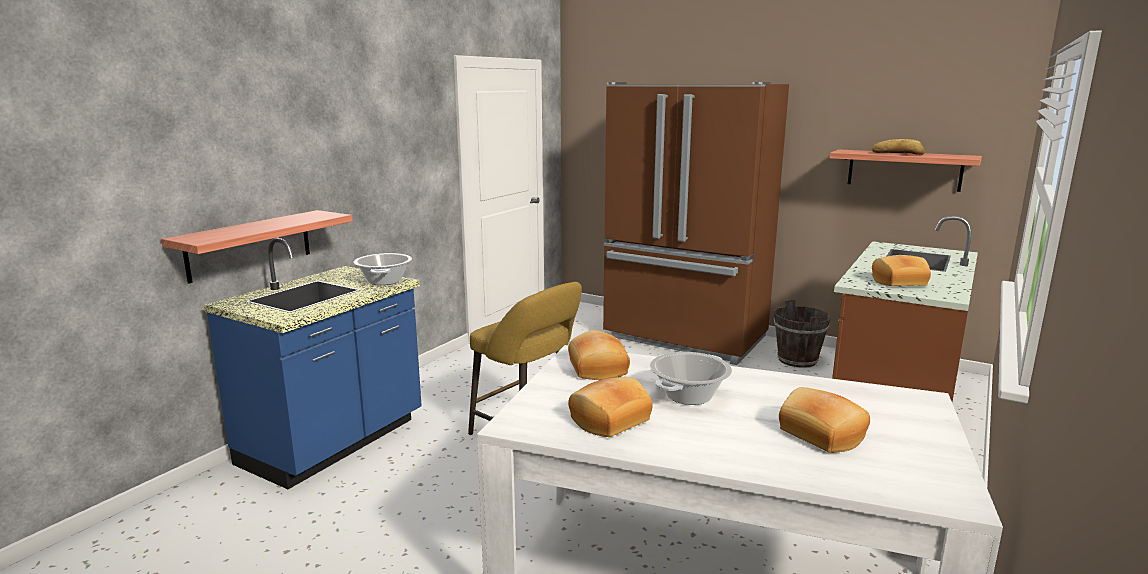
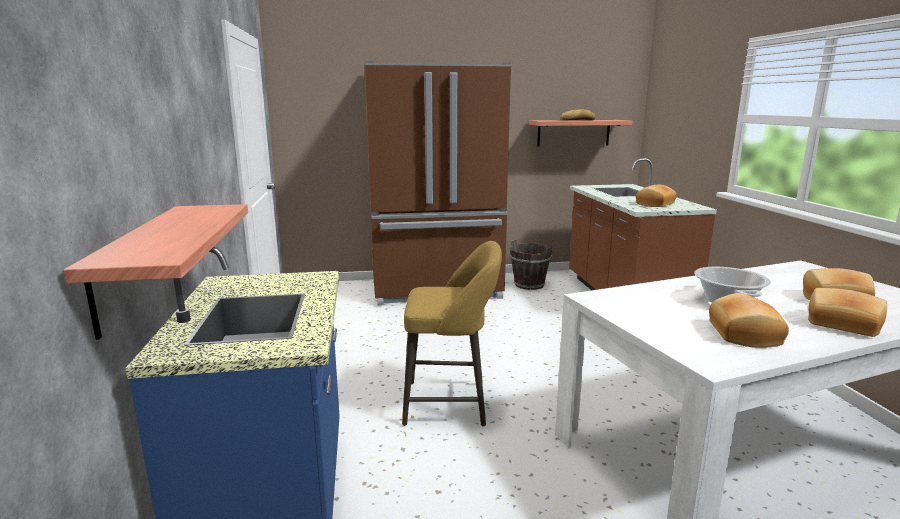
camera: 40 degrees left, 0 degrees up
(384, 281) = (306, 280): cooking pot -> none
(596, 368) = (633, 303): bread -> bread (842, 325)

